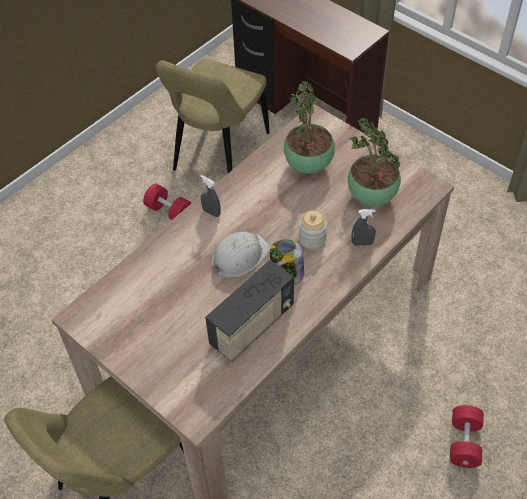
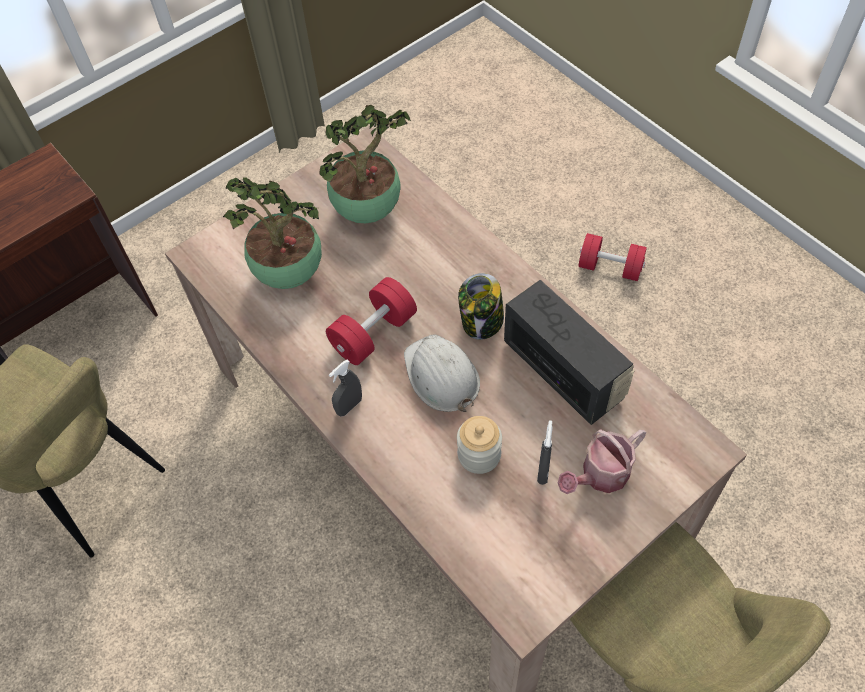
camera: 80 degrees left, 5 degrees up
(169, 211) = (180, 568): red dumbbell -> red dumbbell (373, 333)
(172, 353) = (600, 475): none -> watering can
(312, 239) = (425, 285): jar -> jar (479, 454)
(362, 243) = (444, 232): grey spray bottle -> grey spray bottle (543, 470)

